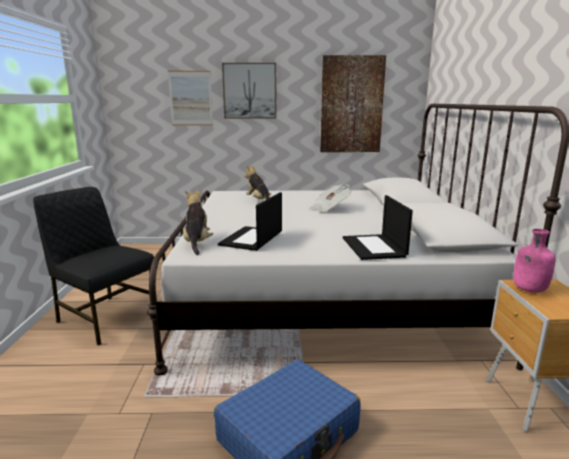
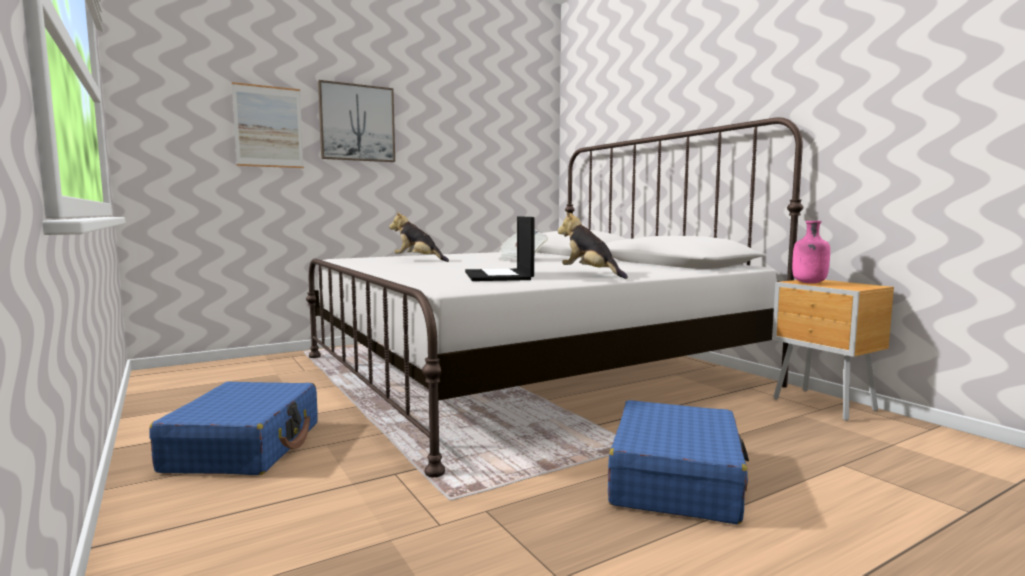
camera: 30 degrees left, 10 degrees down
(105, 317) = (245, 446): black chair -> blue suitcase
(197, 243) = (439, 282): plush toy -> plush toy (590, 275)
(351, 105) = (484, 150): picture -> none
(374, 247) = (642, 271): laptop -> none

